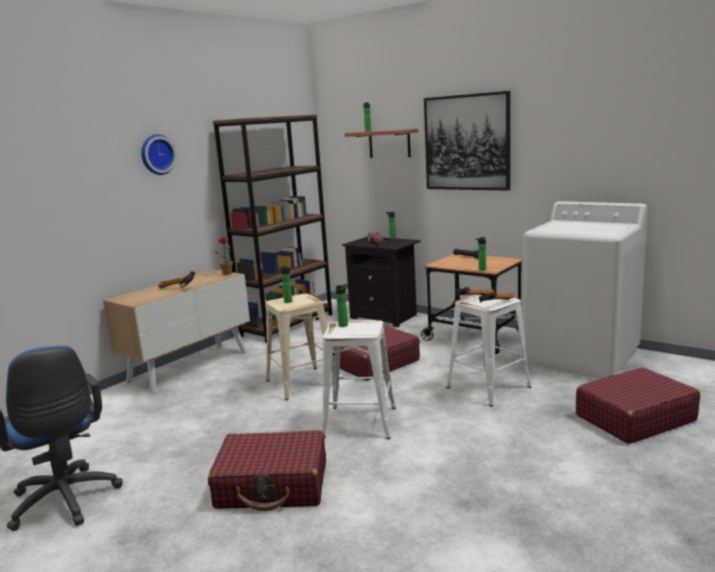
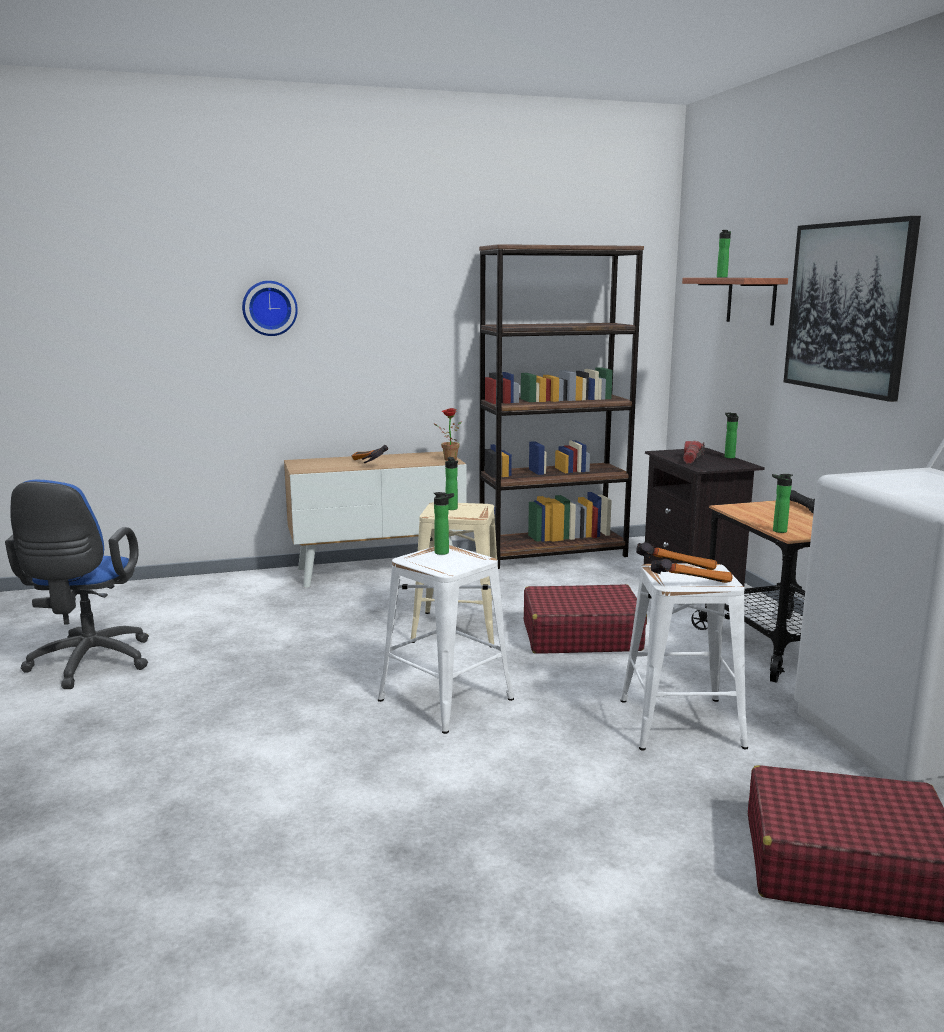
camera: 35 degrees right, 0 degrees up
(157, 154) = (386, 286): wall clock -> wall clock (269, 308)
(273, 485) = (254, 728): red suitcase -> none

